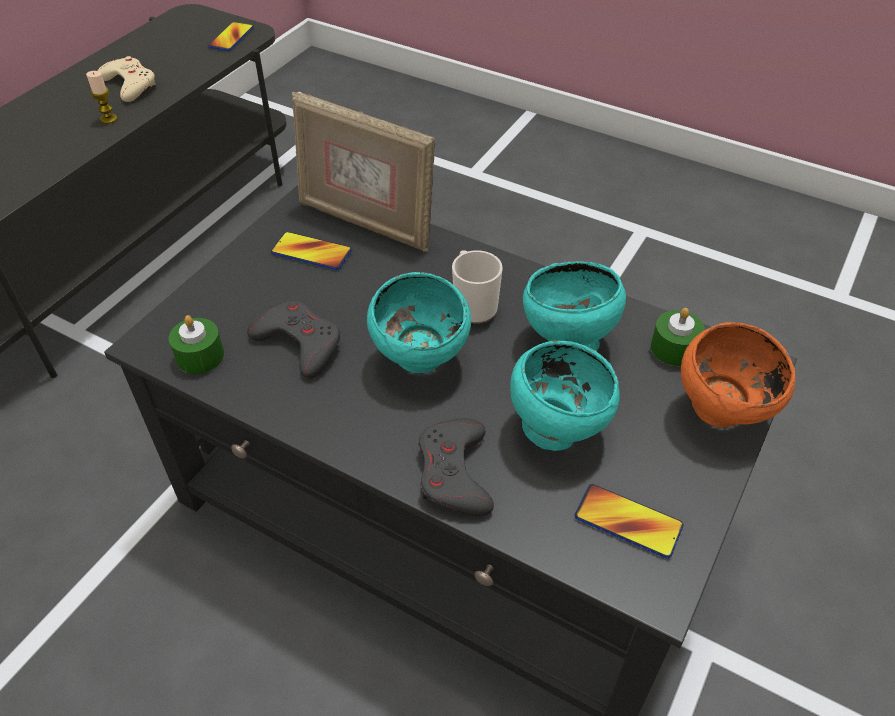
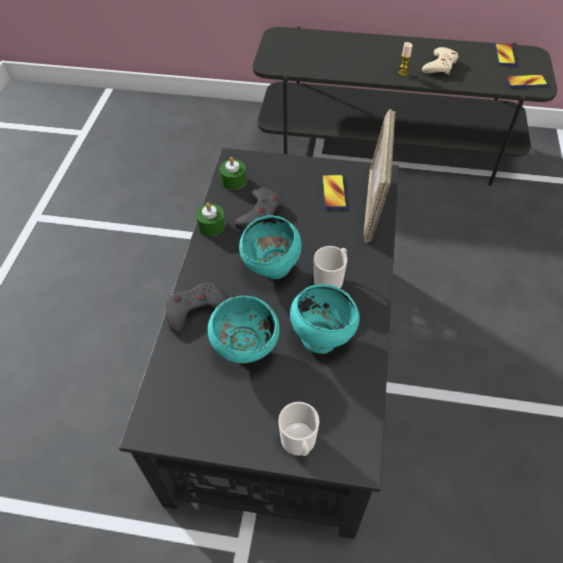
camera: 70 degrees right, 5 degrees up
(628, 522) = (191, 403): phone -> phone (504, 55)
(674, 348) = (347, 402): green candle -> green candle (211, 226)
(722, 413) = (299, 443): orange bowl -> mug

